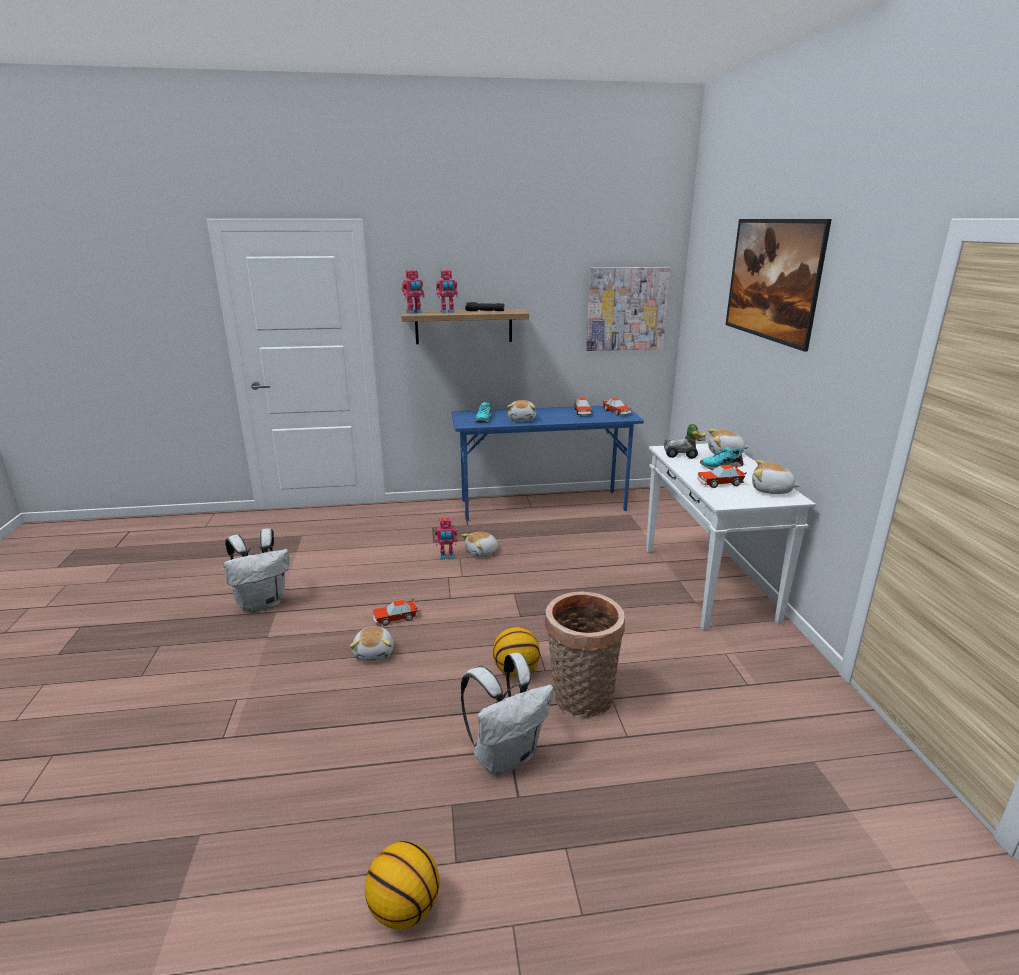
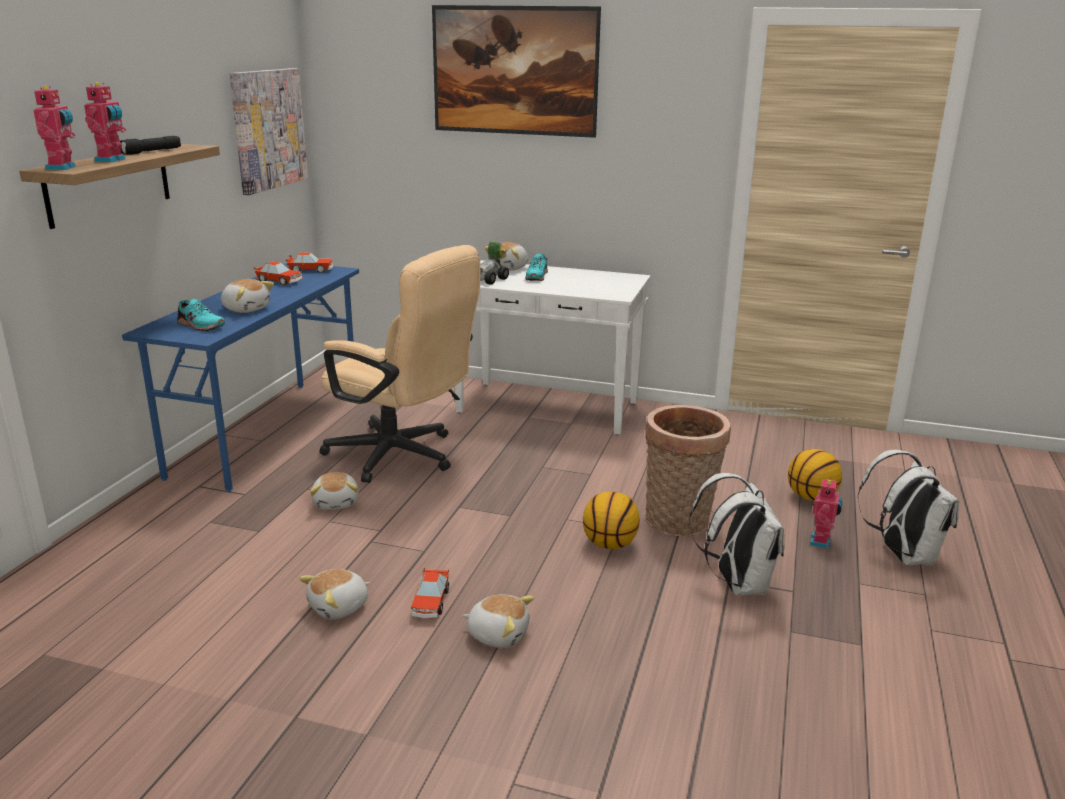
camera: 65 degrees left, 0 degrees up
(262, 603) = (248, 730): white backpack -> white backpack (902, 555)
(404, 908) = (907, 685): basketball -> basketball (811, 497)
(447, 557) = (315, 530): toy robot -> toy robot (822, 542)
(559, 553) = (402, 457): none -> beige office chair
(719, 483) = (576, 286): toy car -> none
(771, 490) = (611, 278): plush toy -> plush toy (339, 607)

